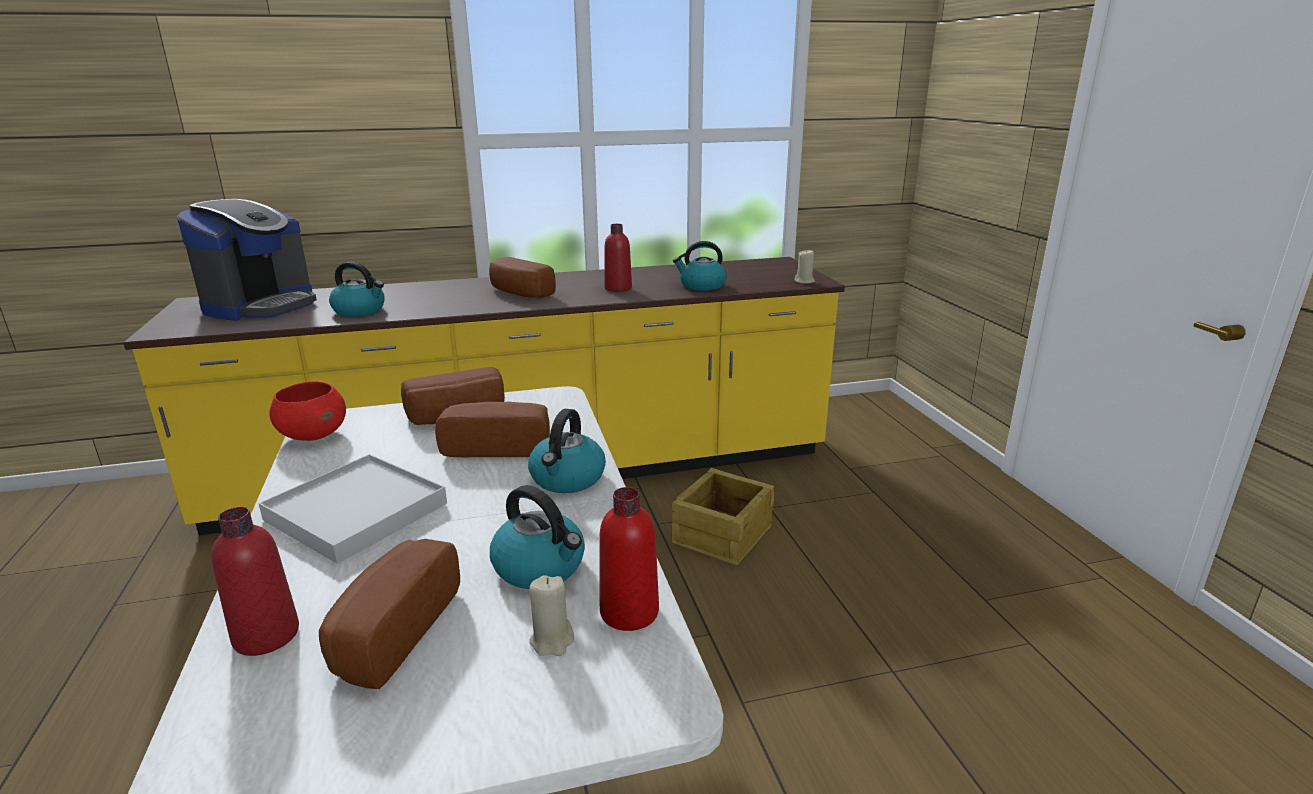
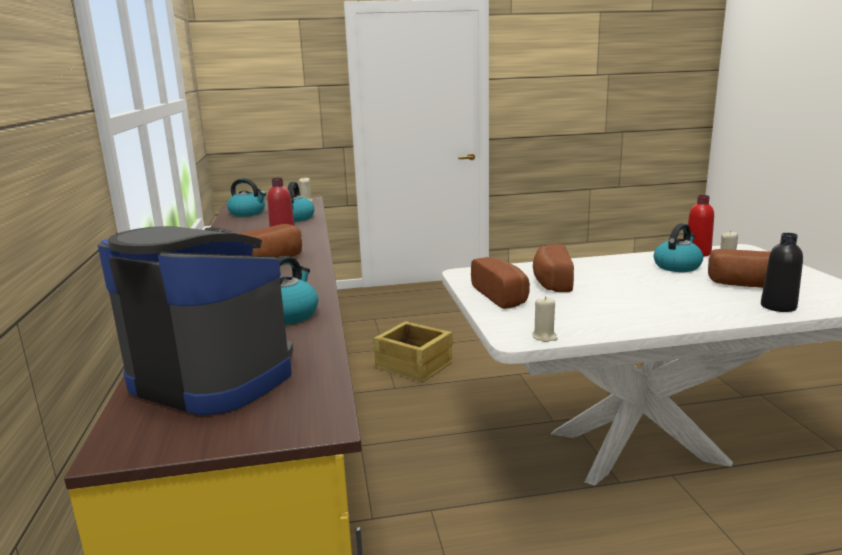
camera: 85 degrees left, 5 degrees down
(266, 635) = (778, 306): red bottle -> black bottle
(314, 435) = (544, 337): red bowl -> beige candle
(356, 511) = (652, 306): white tray -> none
(567, 479) = (587, 266): kettle -> kettle (248, 213)

